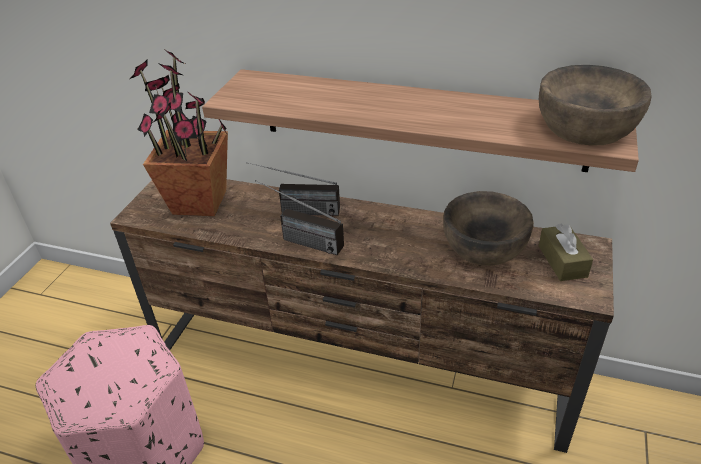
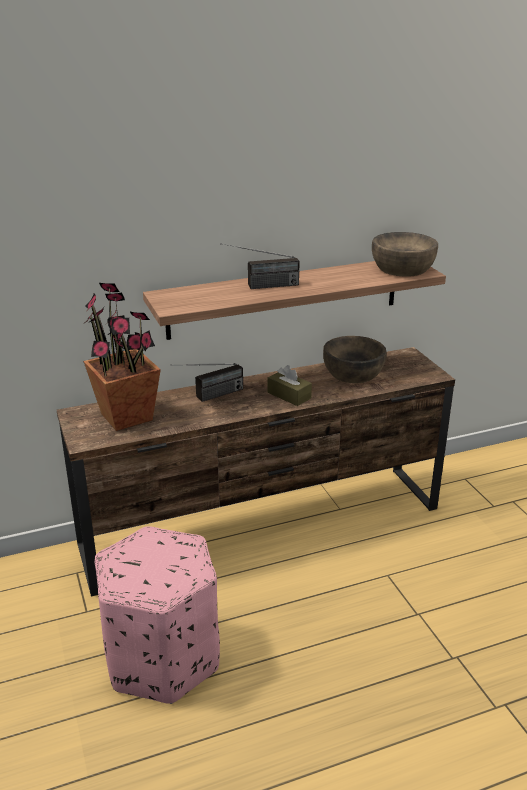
camera: 40 degrees left, 10 degrees down
(298, 240) = (235, 410): radio -> radio (260, 286)
(562, 261) = (403, 365): brown tissue box -> brown tissue box (289, 395)

